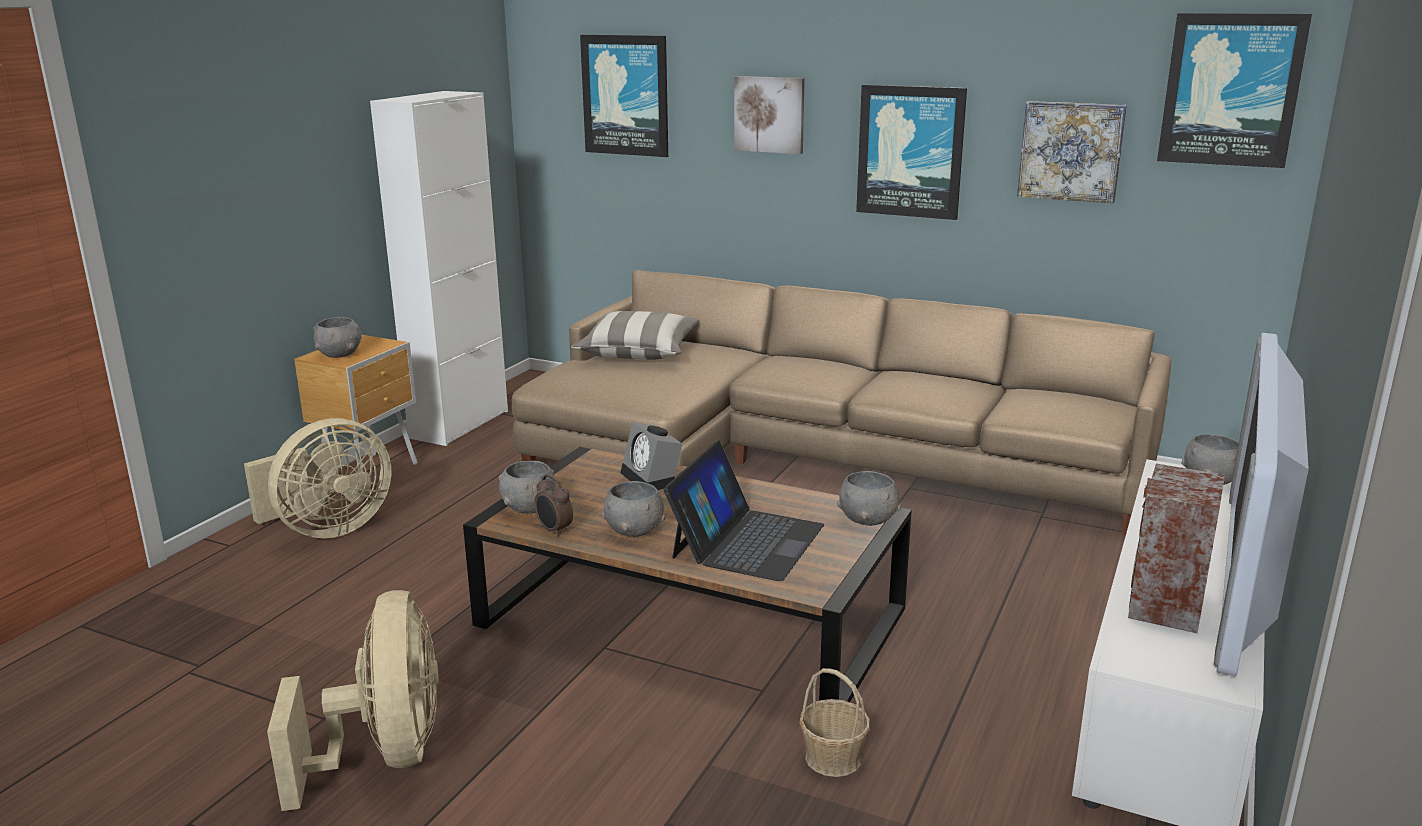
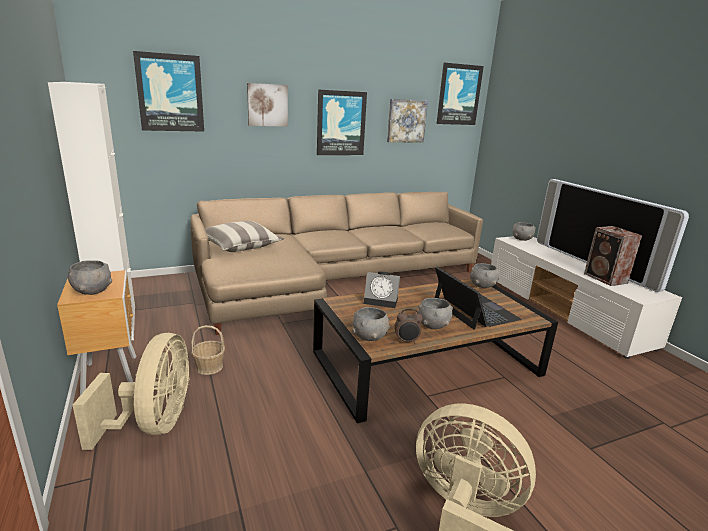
camera: 50 degrees left, 0 degrees up
(833, 757) = (566, 386): basket -> basket (209, 367)

